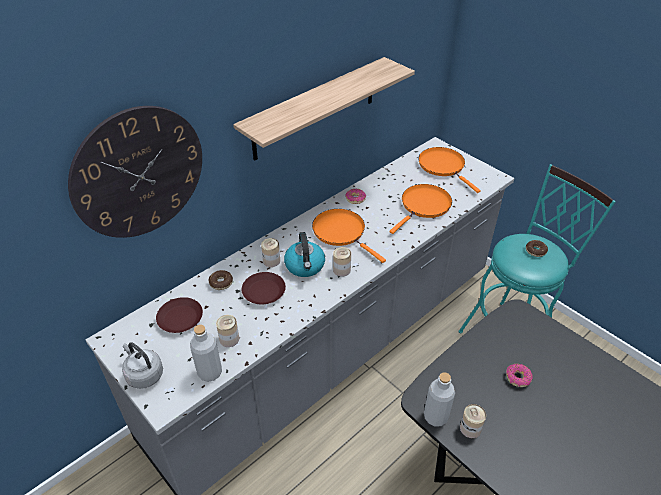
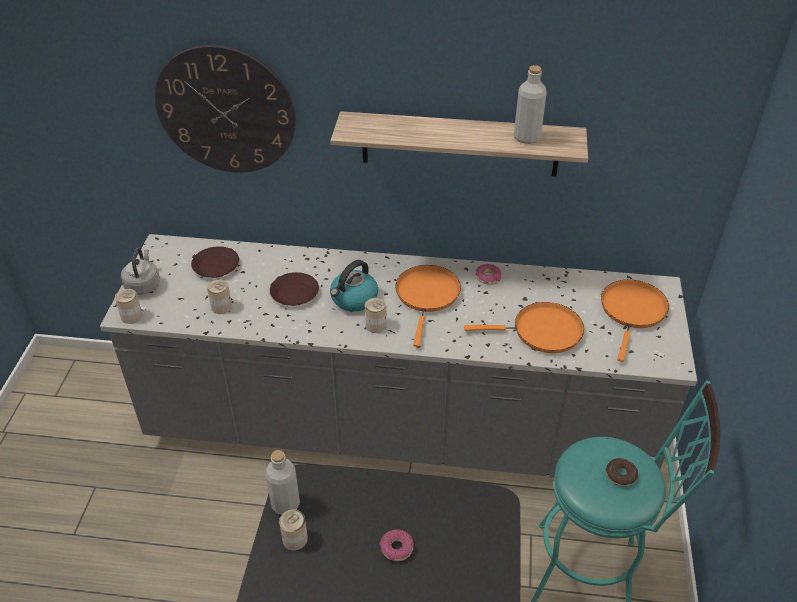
camera: 50 degrees right, 0 degrees up
(210, 372) = (177, 318): grey bottle -> grey bottle (526, 137)
(221, 283) = (278, 263): donut -> none
(271, 261) = (336, 275): can -> can (131, 316)

